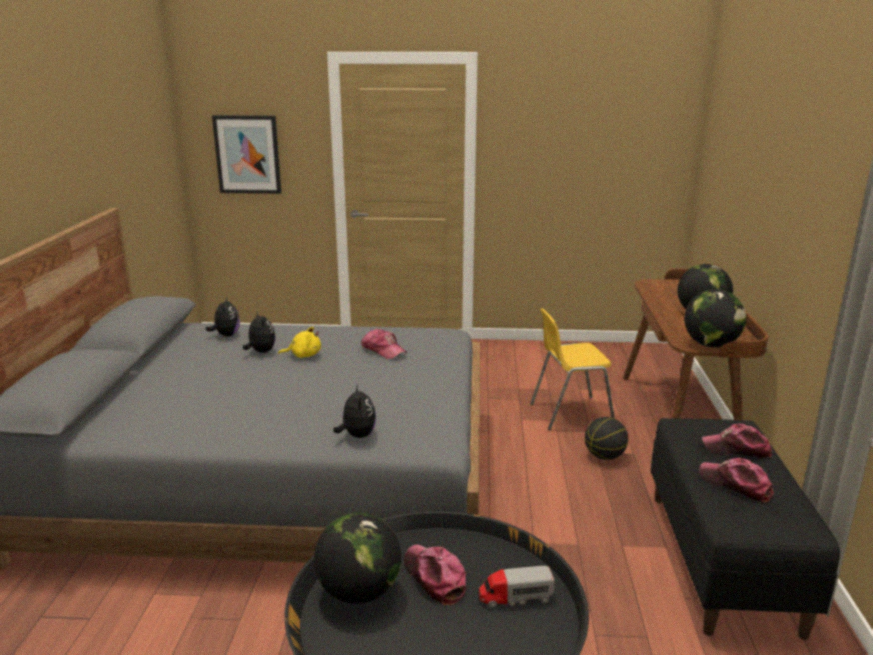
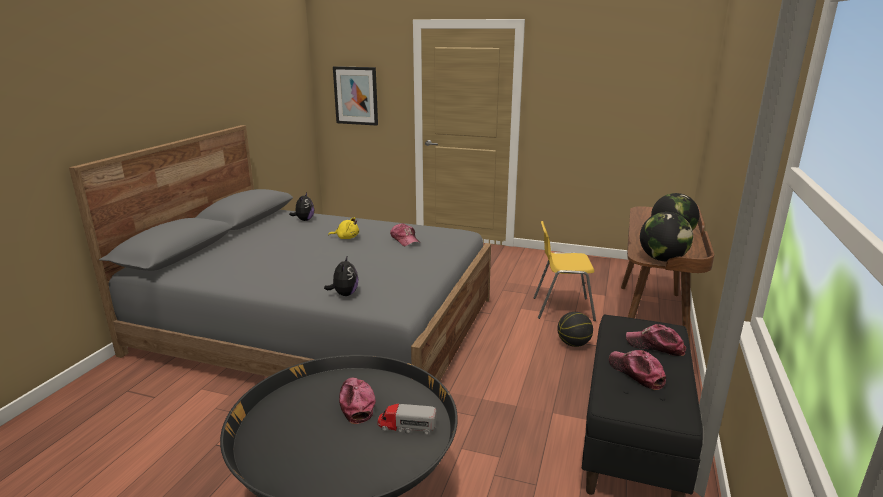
camera: 15 degrees right, 0 degrees up
(261, 351) = (319, 232): plush toy -> none
(359, 592) = (297, 403): globe -> none

